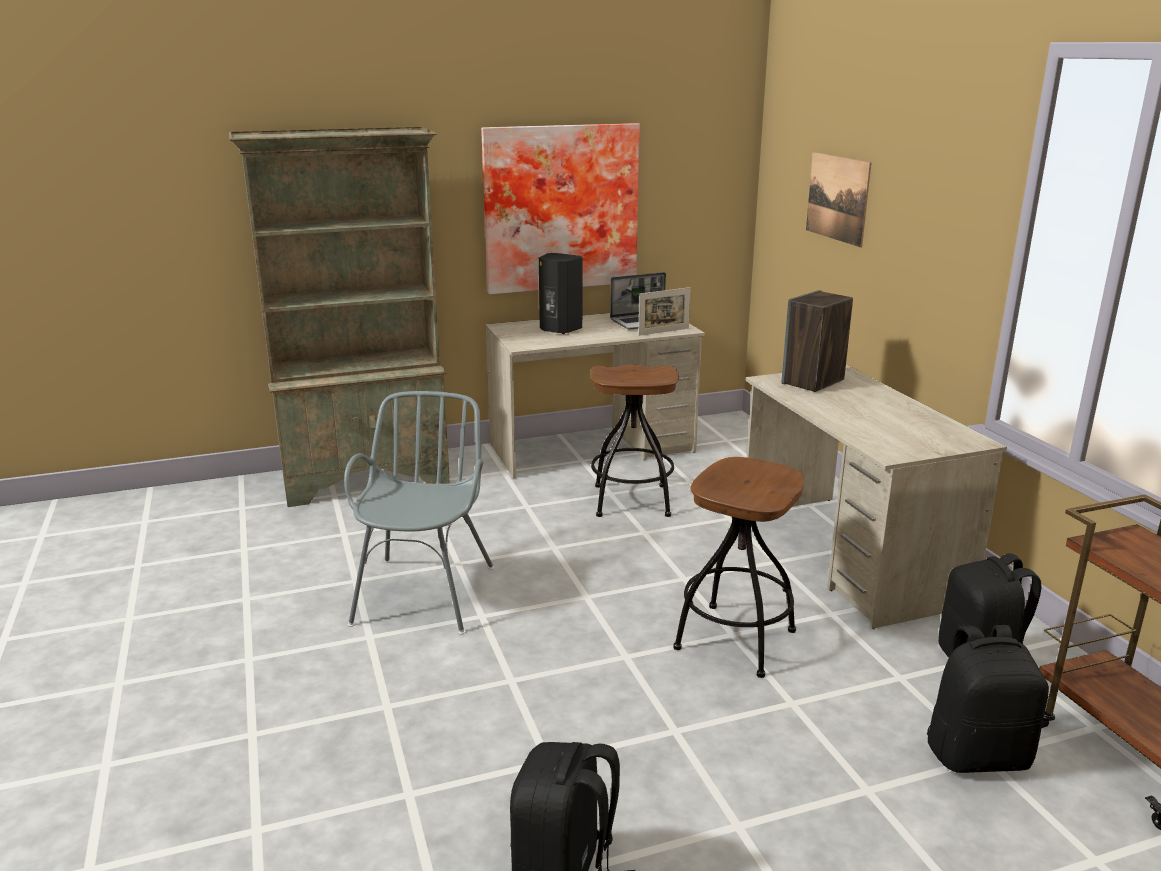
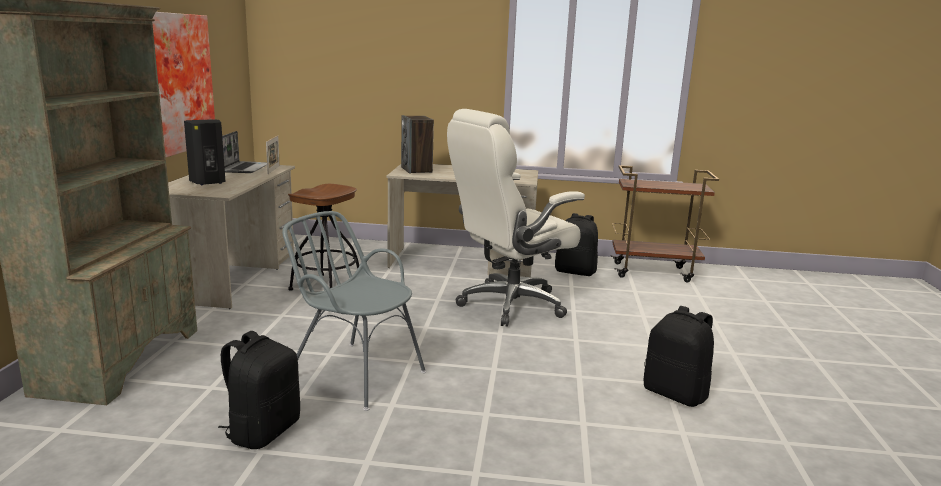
camera: 65 degrees left, 5 degrees down
(735, 638) = (509, 305): brown stool -> white office chair
(837, 198) = (349, 65): picture -> none
(977, 754) = (632, 291): black backpack -> black backpack (262, 431)

